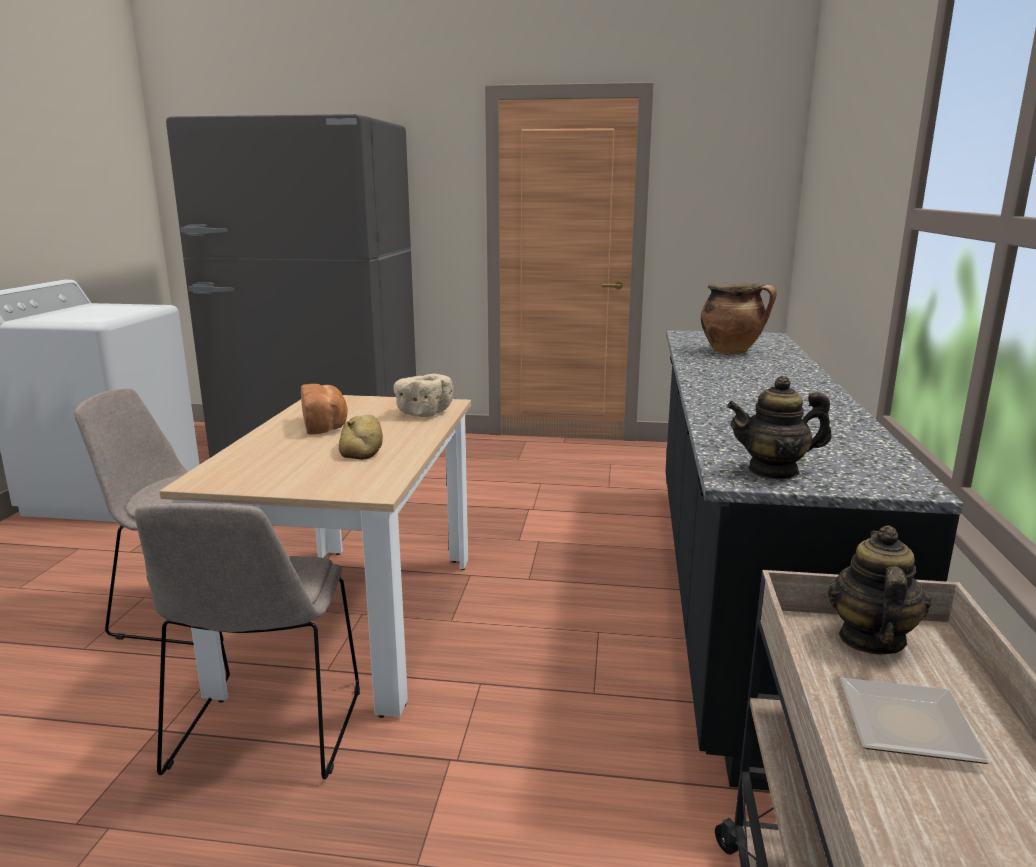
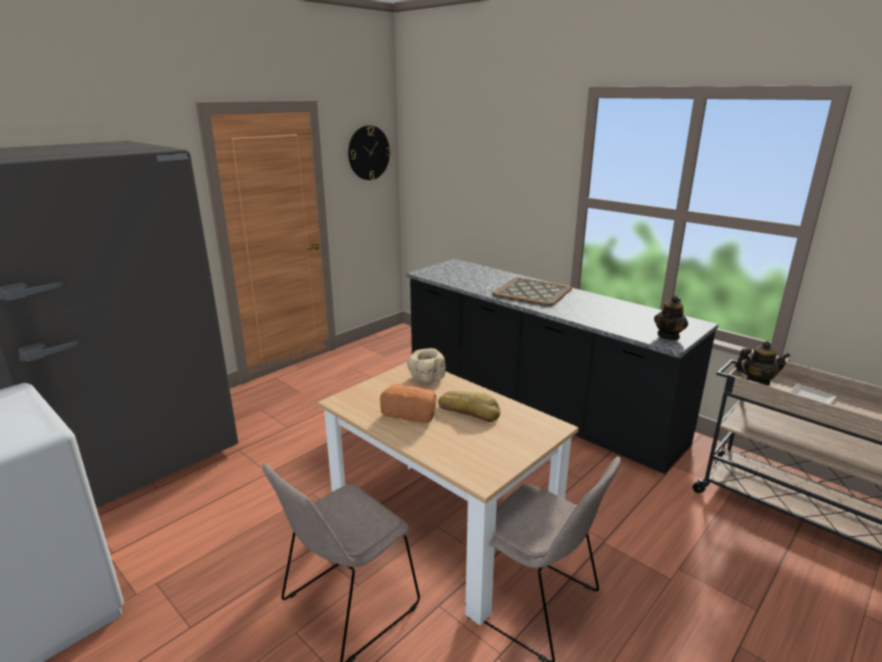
camera: 55 degrees left, 5 degrees up
(732, 351) = (478, 279): cooking pot -> none
(738, 162) = (368, 153): none -> wall clock
(757, 377) = (533, 292): none -> tray
(870, 639) = (757, 382): teapot -> teapot turned 135 degrees clockwise

